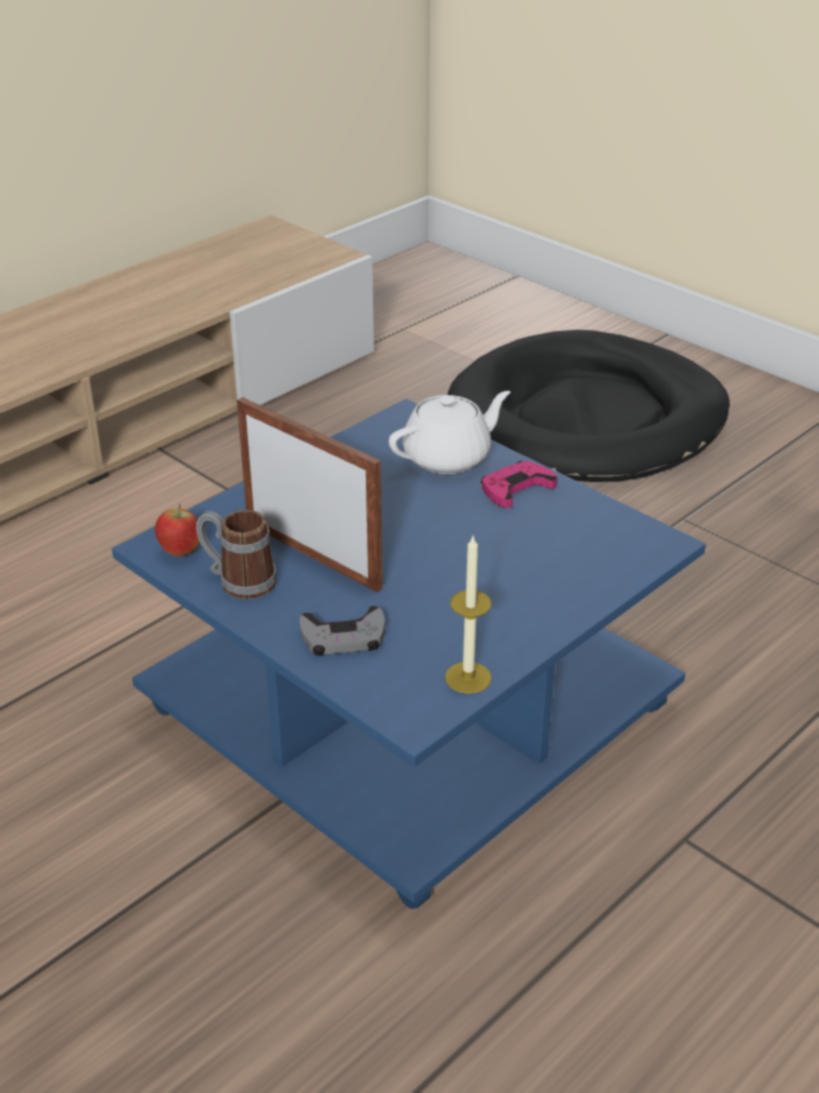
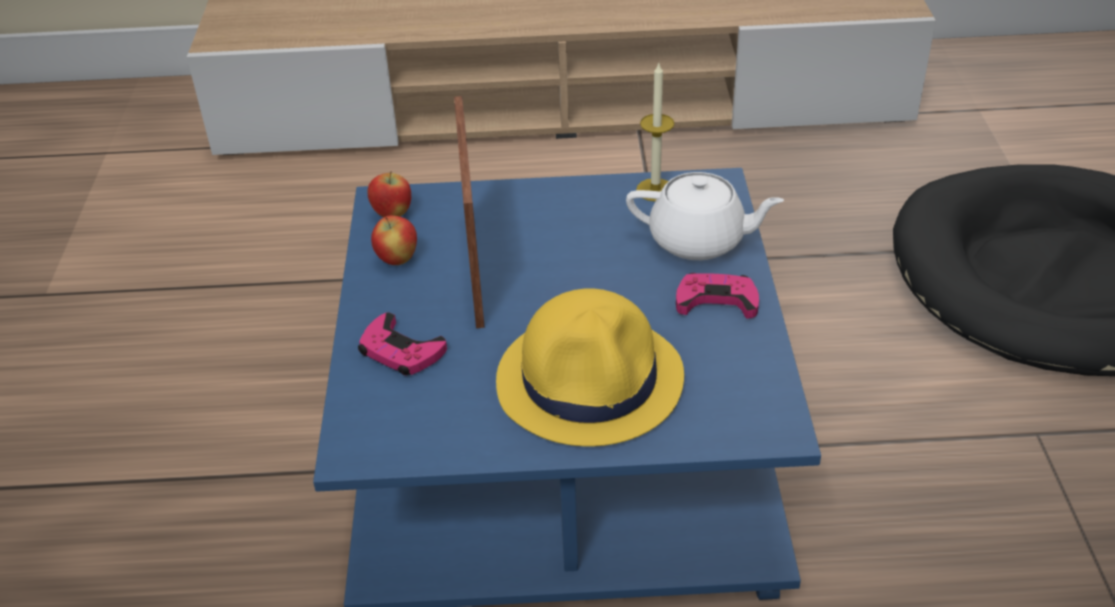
camera: 45 degrees right, 5 degrees up
(238, 580) = (397, 260): mug -> apple
(343, 638) = (400, 351): grey game controller -> pink game controller
(468, 677) = (438, 444): candle -> candle (655, 190)
(509, 579) = (591, 380): none -> yellow hat

